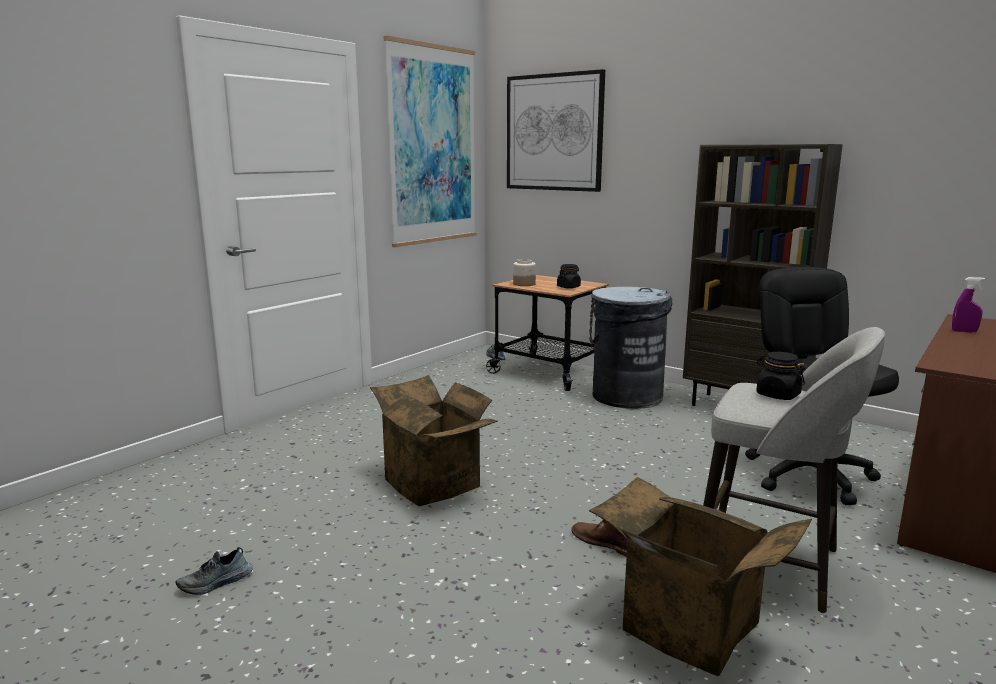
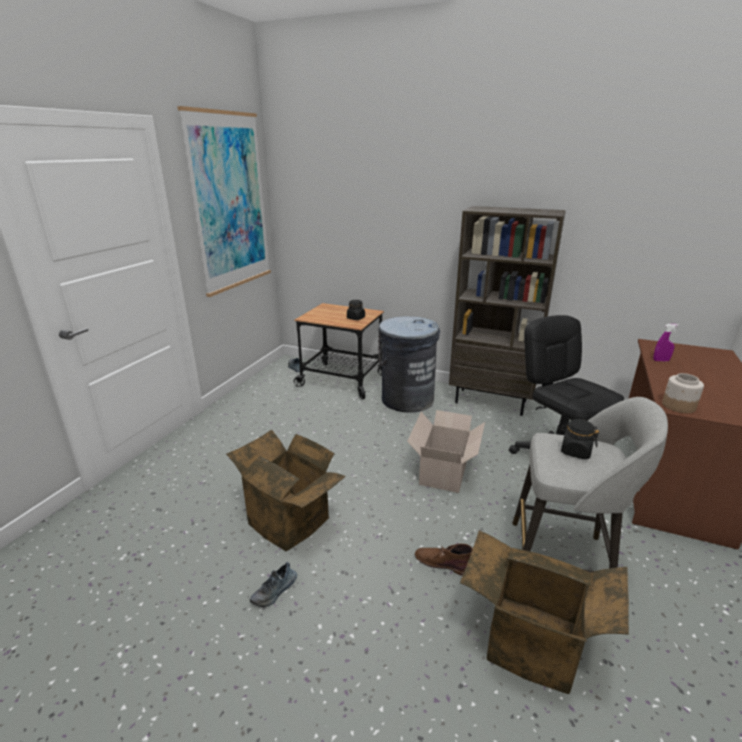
camera: 15 degrees left, 10 degrees up
(216, 583) = (130, 690): shoe -> shoe (275, 591)
(524, 284) = (319, 317): jar -> jar (678, 406)
(554, 132) = (331, 188): picture -> none
(647, 464) = (445, 470): none -> cardboard box

